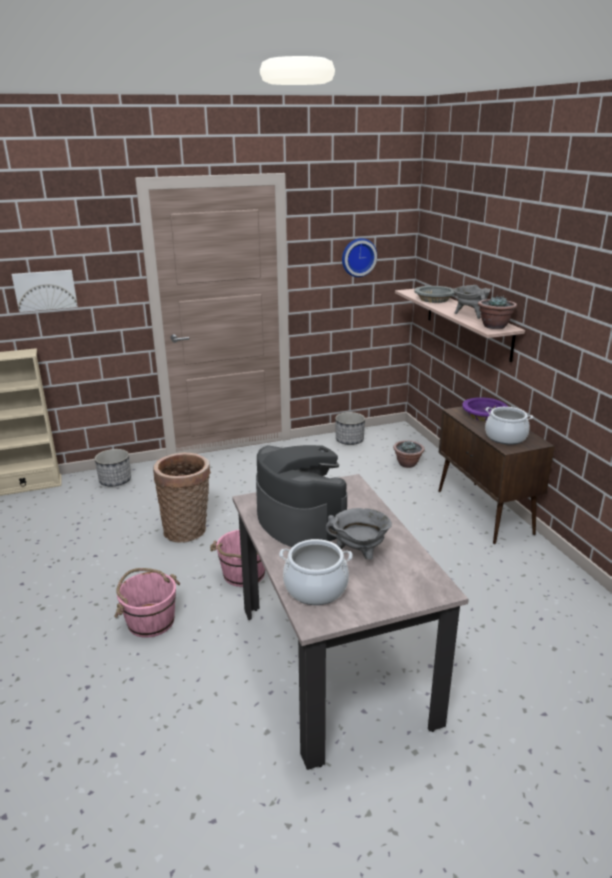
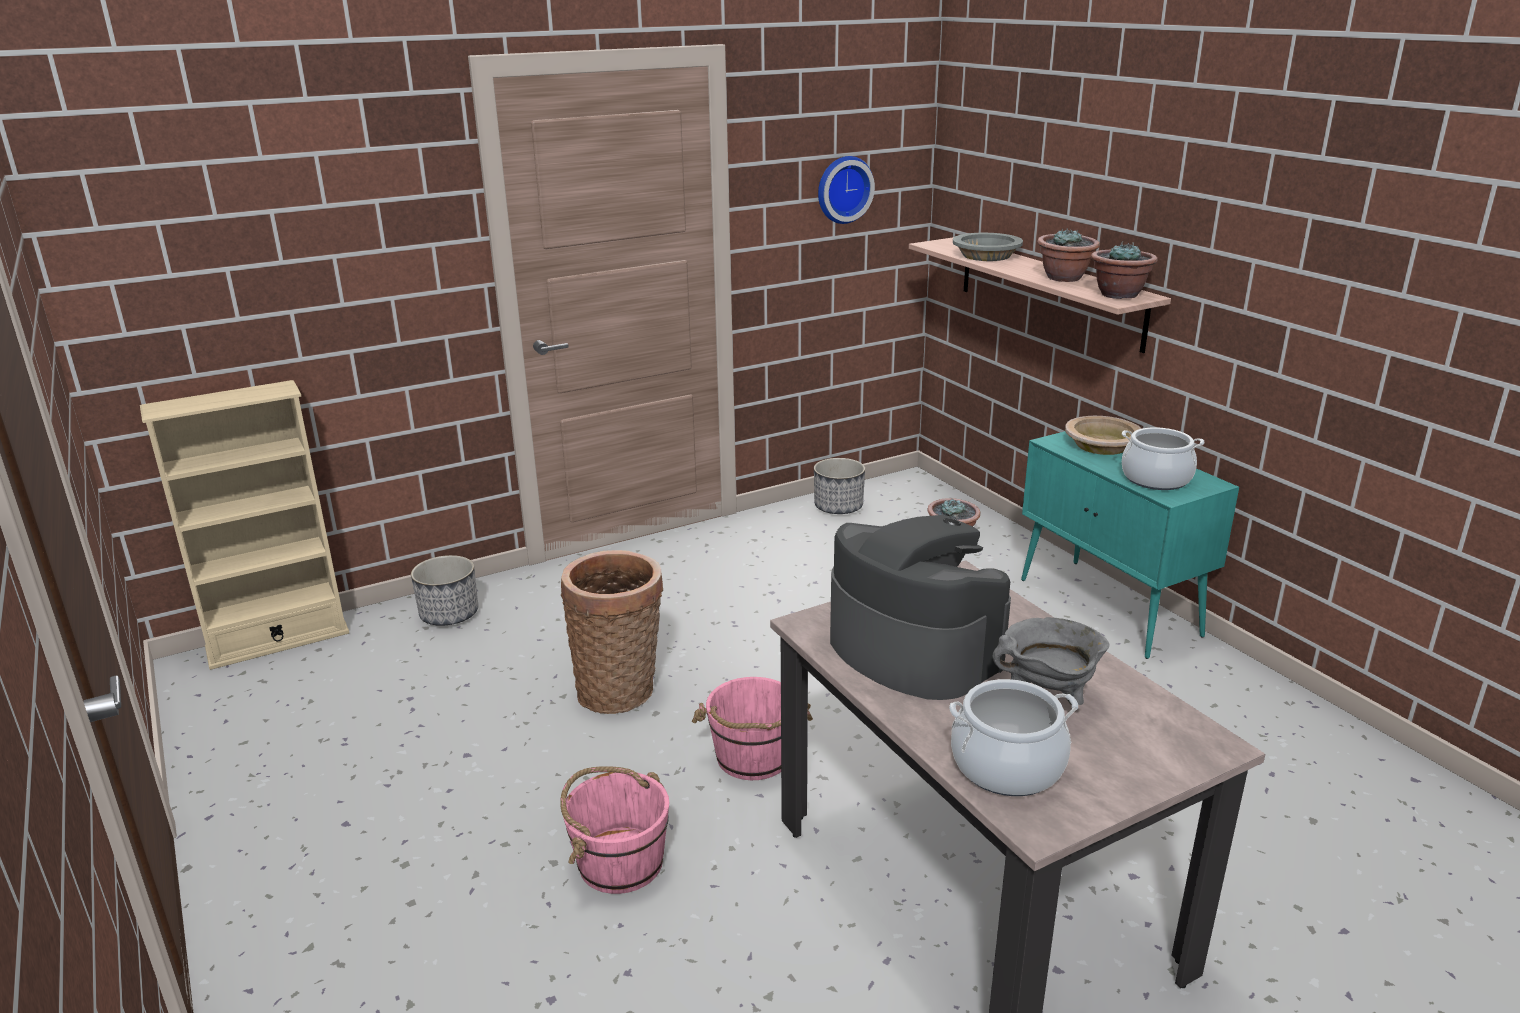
camera: 10 degrees left, 0 degrees up
(45, 290) = (308, 269): picture -> none
(470, 315) = (1064, 278): grey cooking pot -> potted plant
(484, 415) = (1101, 445): purple bowl -> beige bowl
(484, 512) = (1110, 608): brown cabinet -> turquoise cabinet

